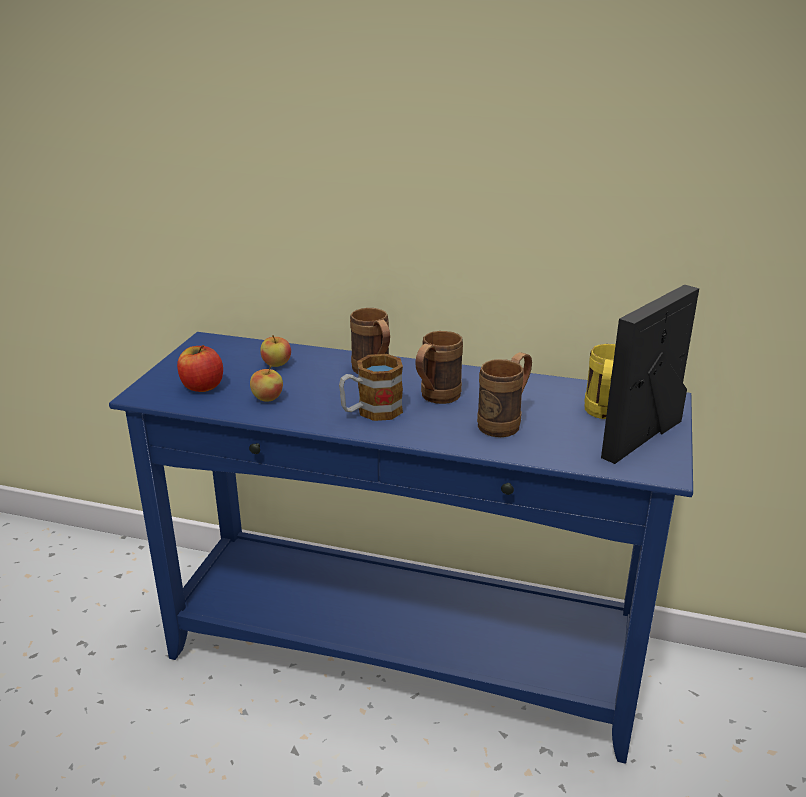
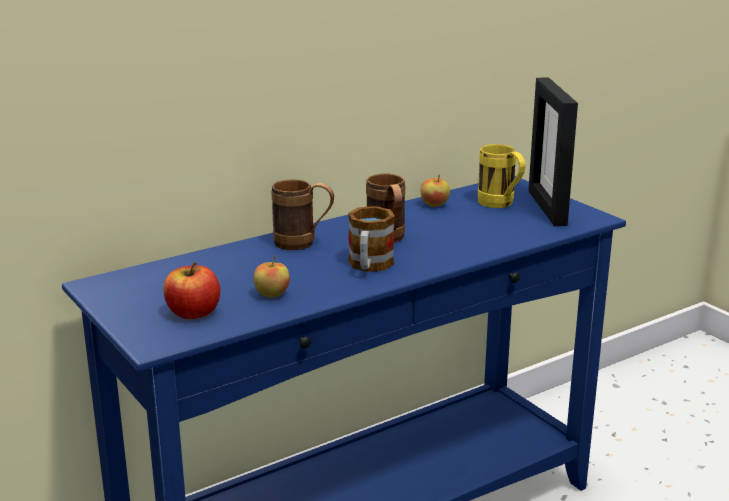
camera: 50 degrees left, 5 degrees down
(276, 364) = (213, 272): apple -> apple (434, 205)
(505, 422) = (463, 233): brown mug -> none

